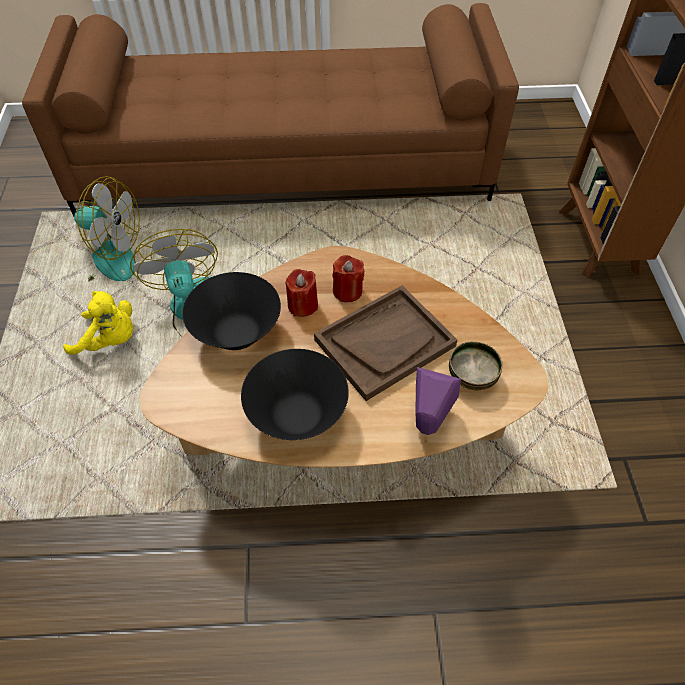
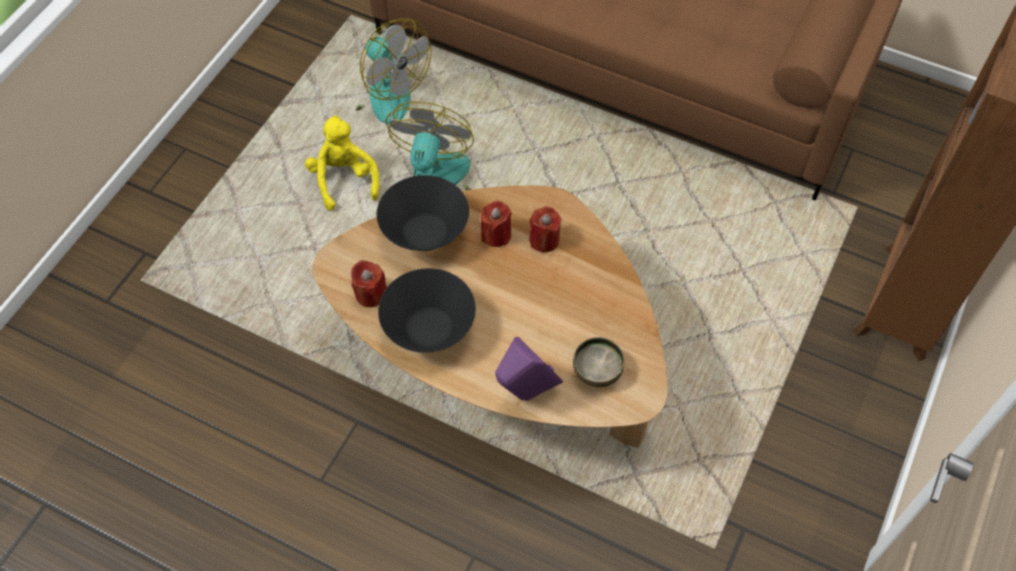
camera: 30 degrees right, 5 degrees up
(110, 340) = (344, 180): yellow plush toy -> yellow plush toy turned 150 degrees counterclockwise
(218, 410) = (370, 294): none -> red candle
(384, 342) = (543, 303): brown tray -> none

